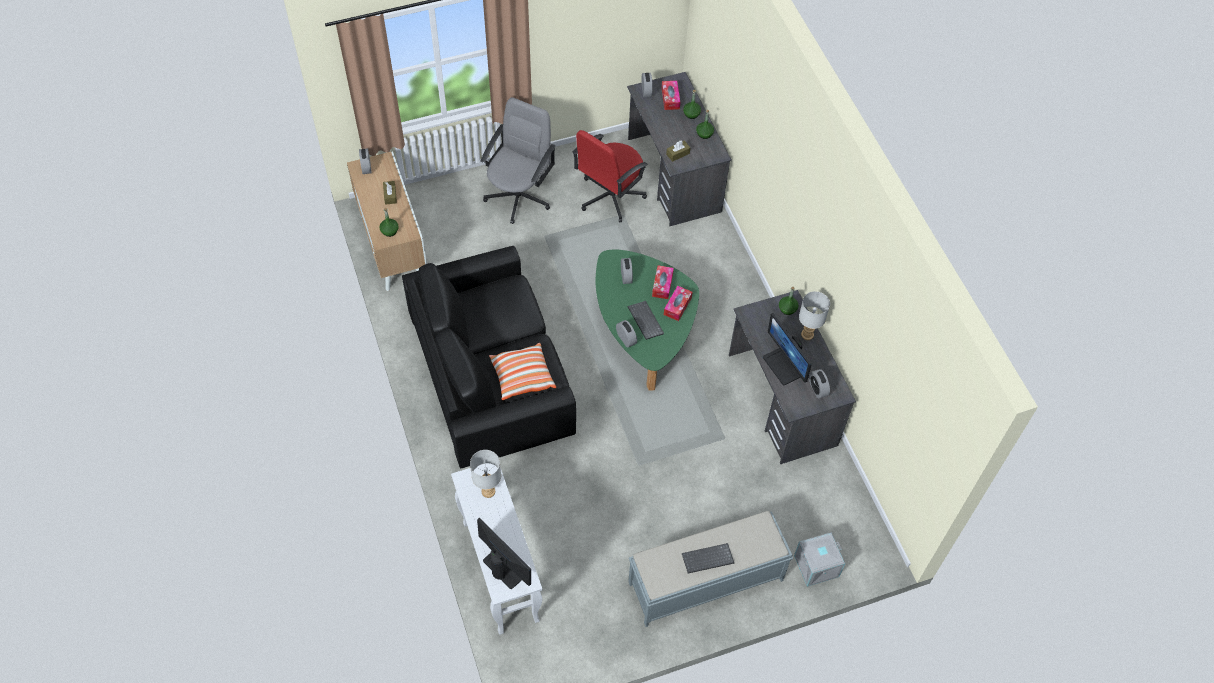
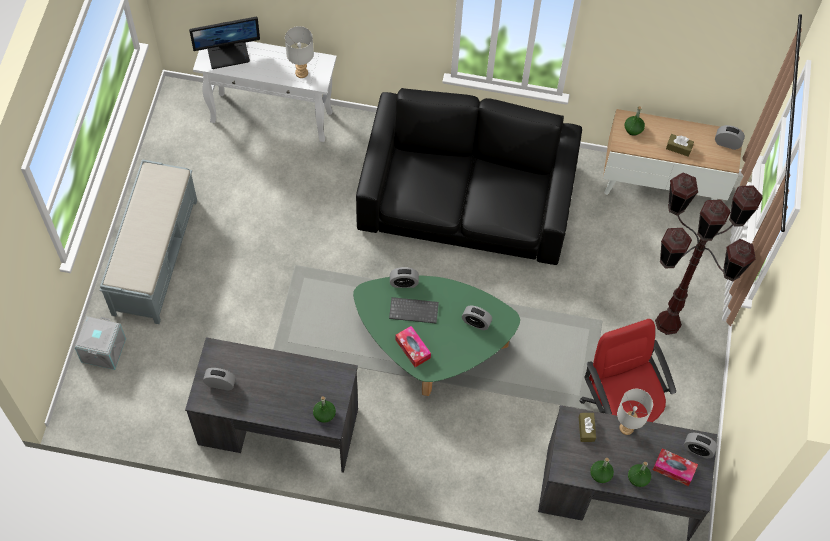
camera: 120 degrees right, 5 degrees up
(519, 196) = (668, 323): grey office chair -> brown floor lamp
(522, 377) = (418, 180): pillow -> none
(662, 285) = (446, 349): tissue box -> none
(707, 560) = (144, 219): keyboard -> none
(784, 365) = (264, 370): monitor -> none
(806, 334) = (284, 413): grey table lamp -> grey table lamp (627, 427)

